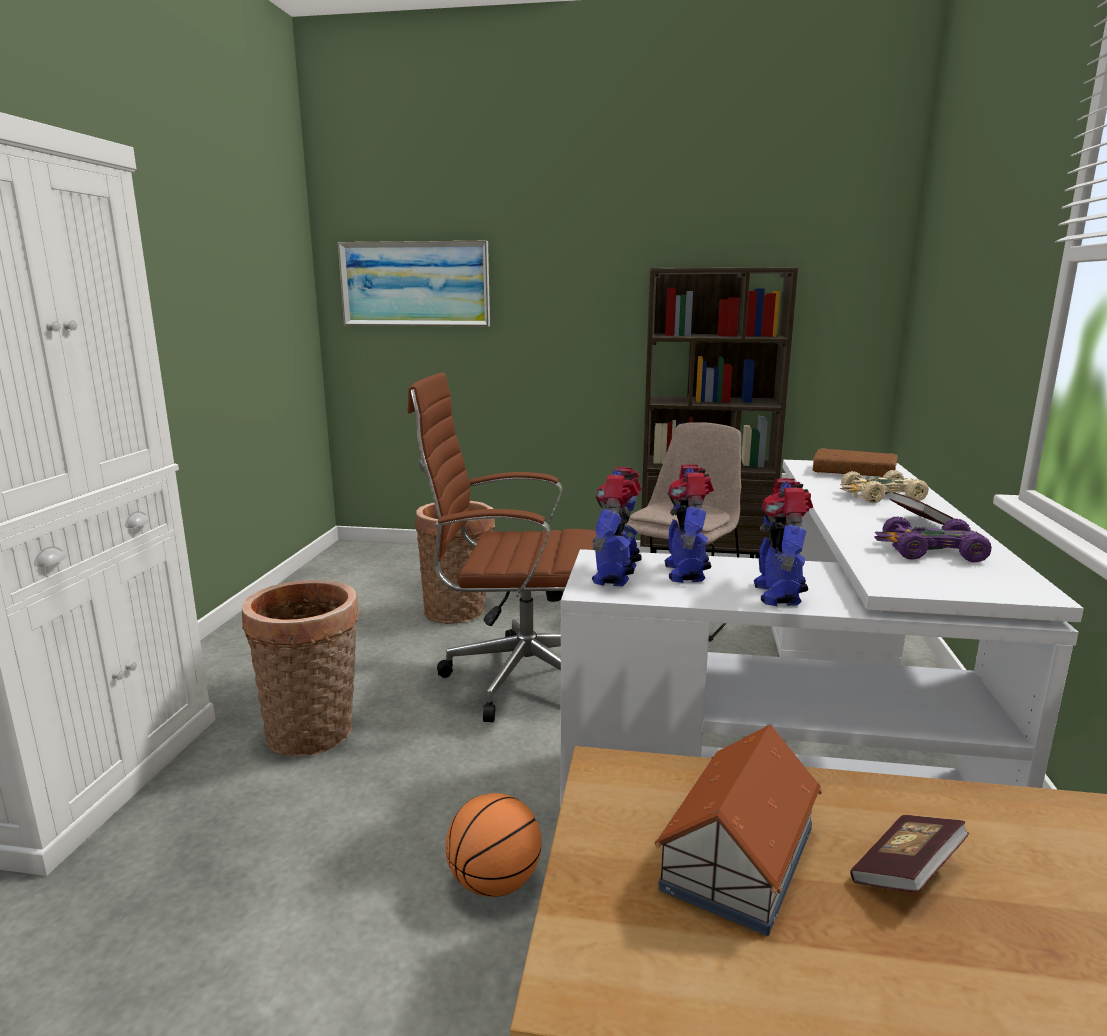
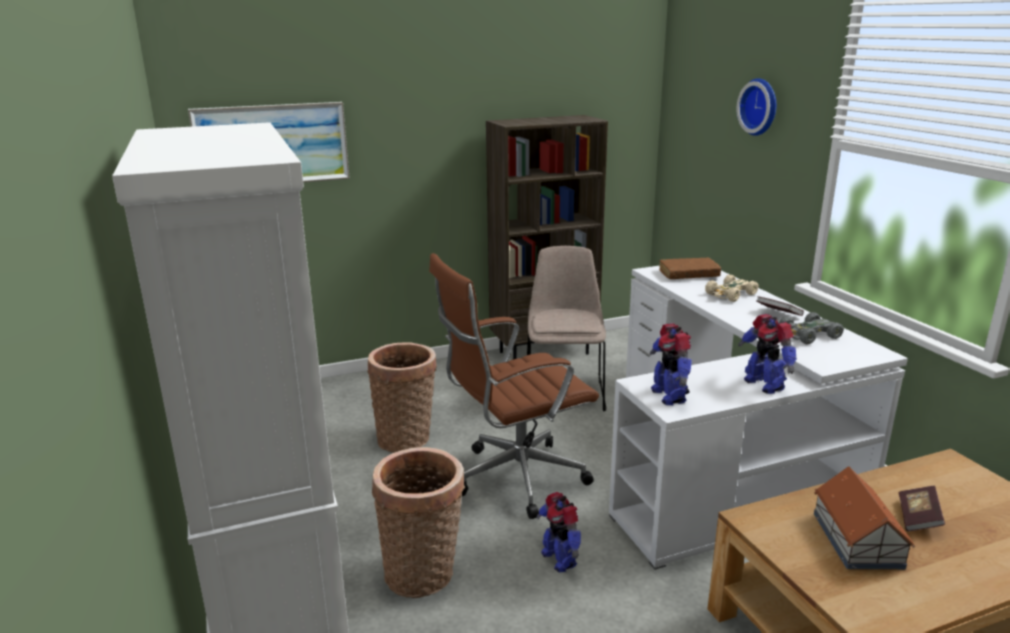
camera: 30 degrees left, 5 degrees up
(494, 883) = (655, 616): basketball -> none
(686, 572) = (699, 381): toy robot -> toy robot (559, 558)
(930, 551) = (808, 335): purple toy car -> grey toy car
(997, 226) = (760, 107): none -> wall clock

